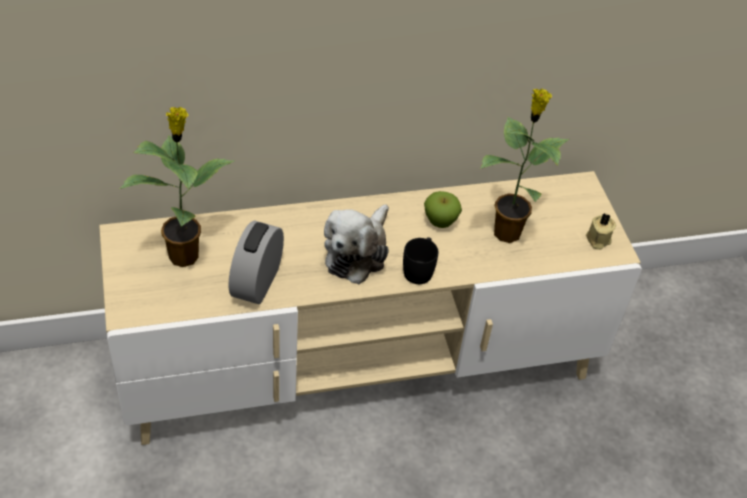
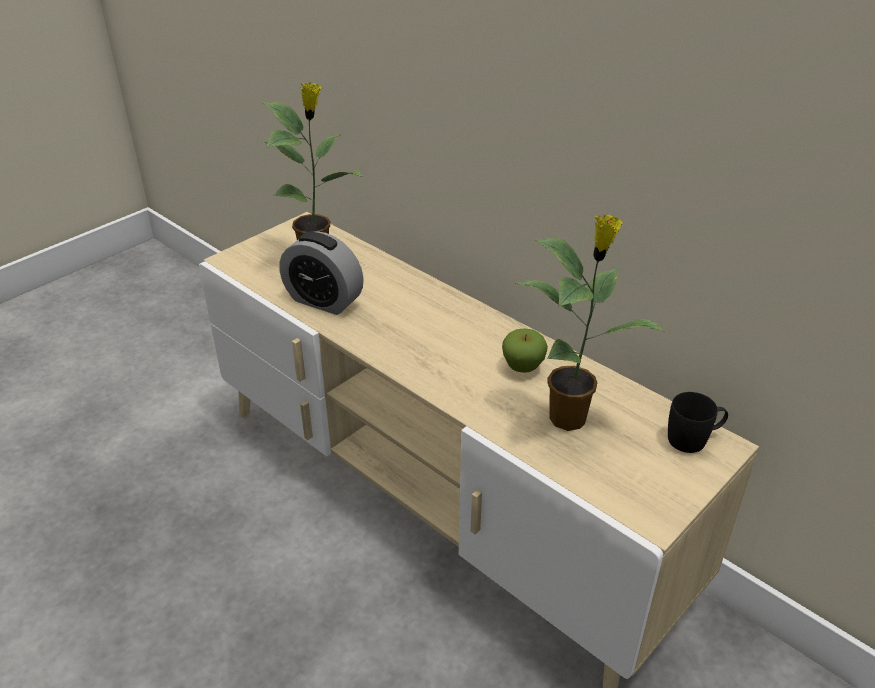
camera: 60 degrees right, 10 degrees down
(257, 282) = (323, 300): alarm clock -> alarm clock turned 135 degrees counterclockwise
(357, 252) = (420, 336): plush toy -> none
(419, 269) = (443, 381): black mug -> black mug (694, 439)
(597, 240) = (650, 494): beige candle -> none

